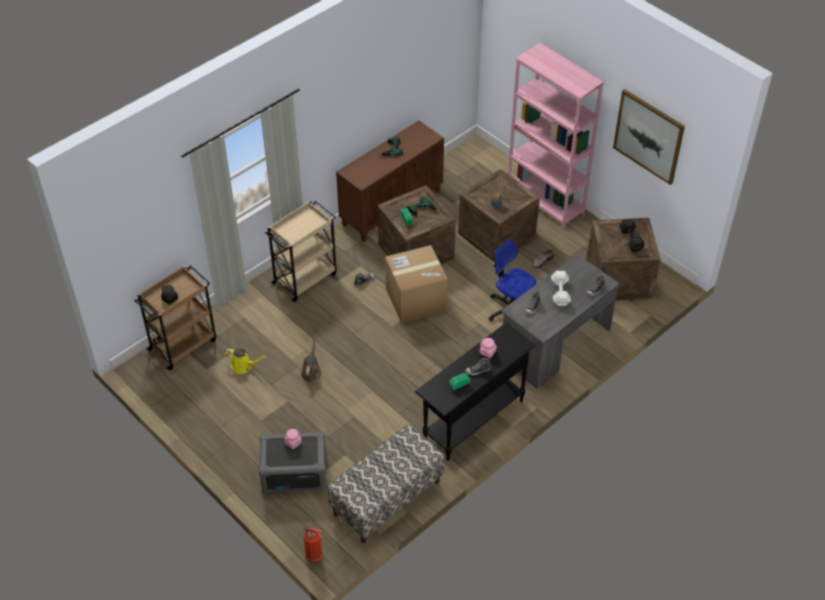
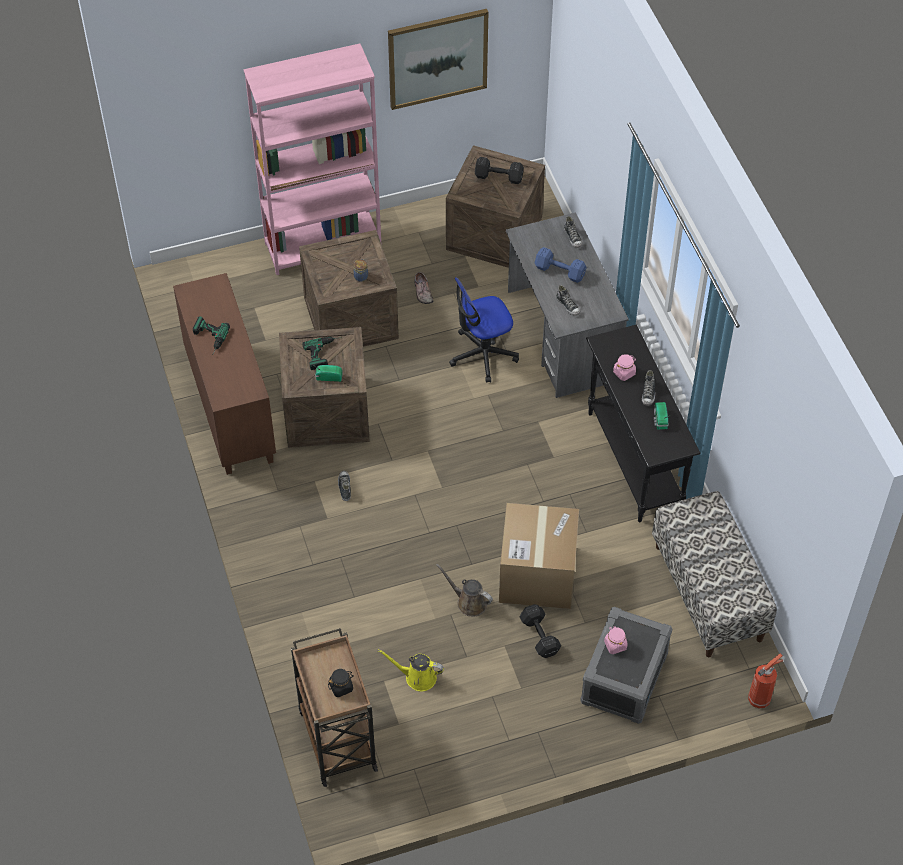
camera: 65 degrees left, 5 degrees up
(243, 366) = (417, 677): yellow watering can -> yellow watering can turned 120 degrees counterclockwise
(303, 417) = (539, 637): none -> black dumbbell
(305, 278) = (299, 551): beige cart -> none
(416, 300) = (410, 444): cardboard box -> cardboard box (537, 575)
(560, 292) = (559, 271): white dumbbell -> blue dumbbell

